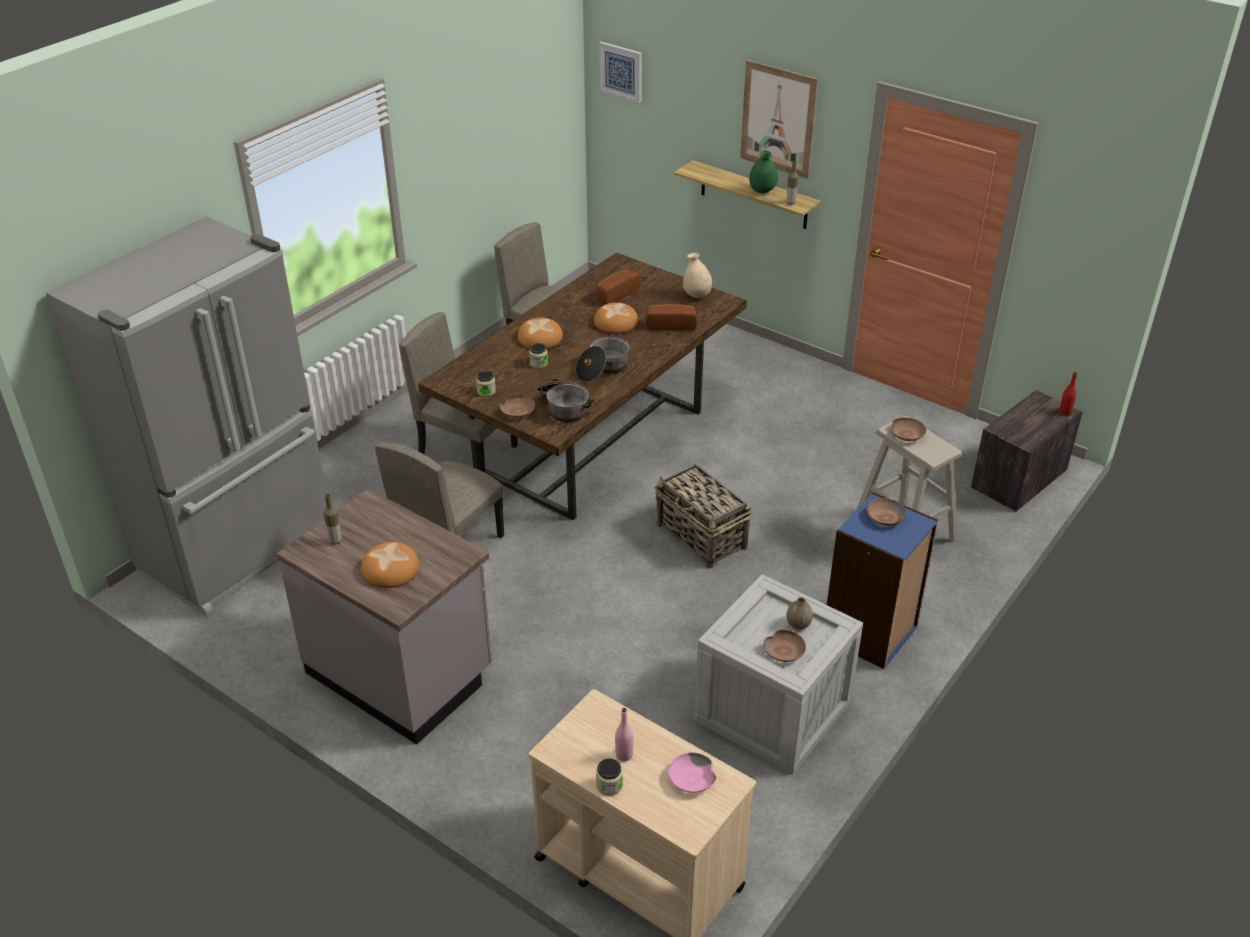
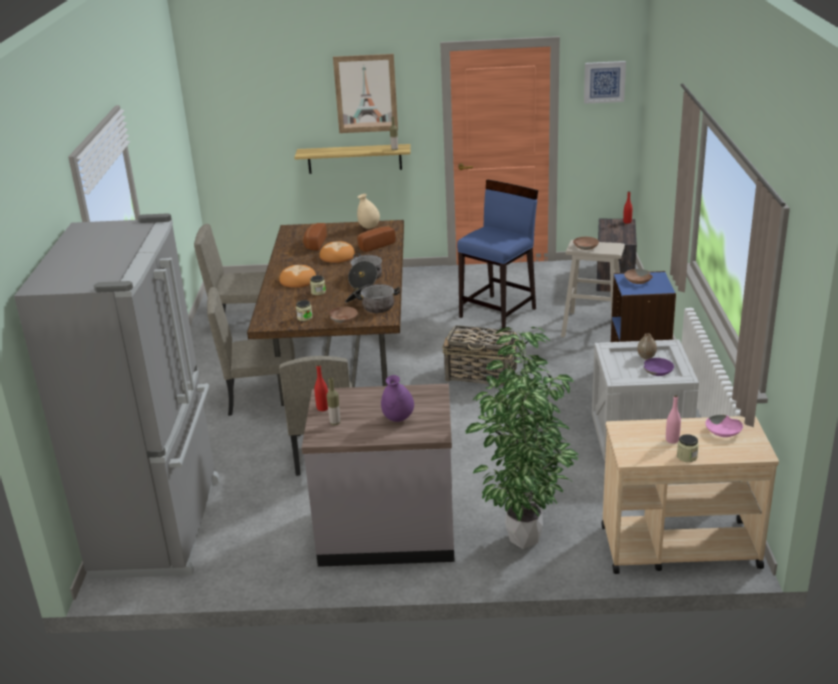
camera: 35 degrees left, 10 degrees down
(347, 517) = (323, 408): none -> red bottle
(390, 569) = (398, 419): bread -> purple vase
(499, 763) = (522, 542): none -> potted plant
(621, 71) = (221, 98): picture -> picture (604, 82)
(762, 191) = (367, 149): green vase -> none
(785, 651) = (658, 371): brown bowl -> purple bowl
(819, 462) = (498, 312): none -> blue stool

